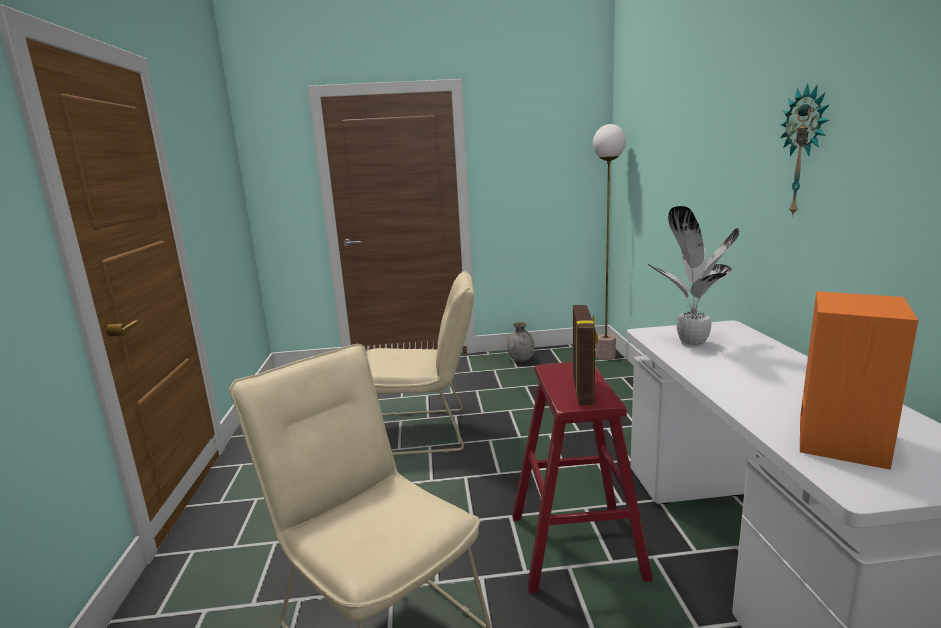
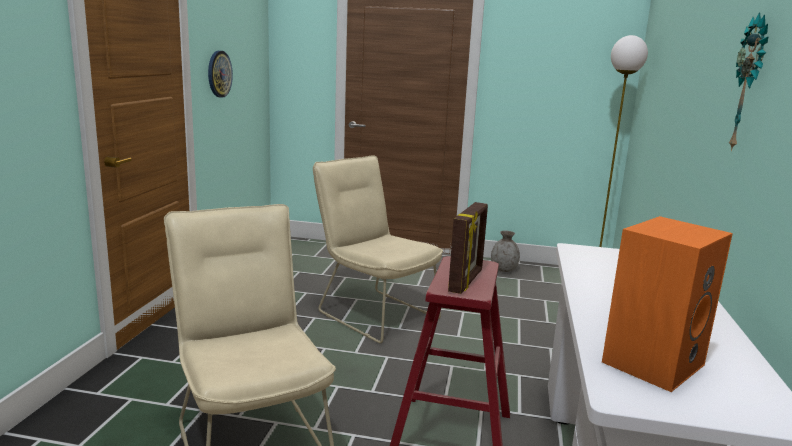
camera: 15 degrees right, 0 degrees up
(203, 208) = (219, 74): none -> wall clock
(424, 431) = (373, 312): beige chair -> beige chair turned 150 degrees counterclockwise
(690, 343) = (606, 265): potted plant -> none

